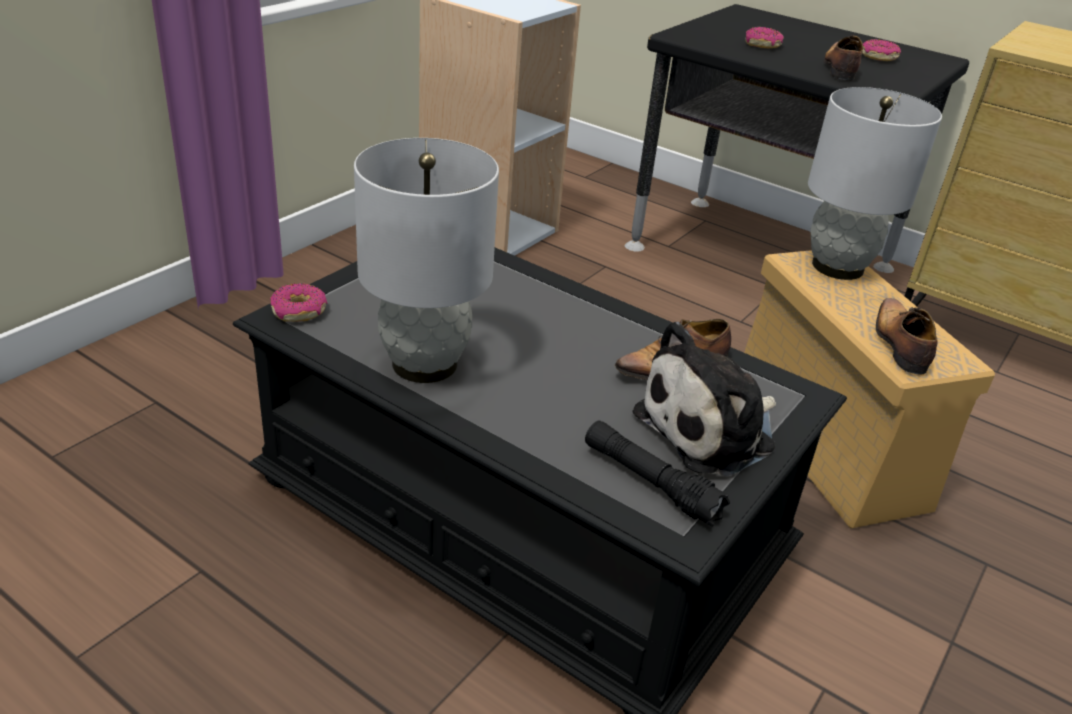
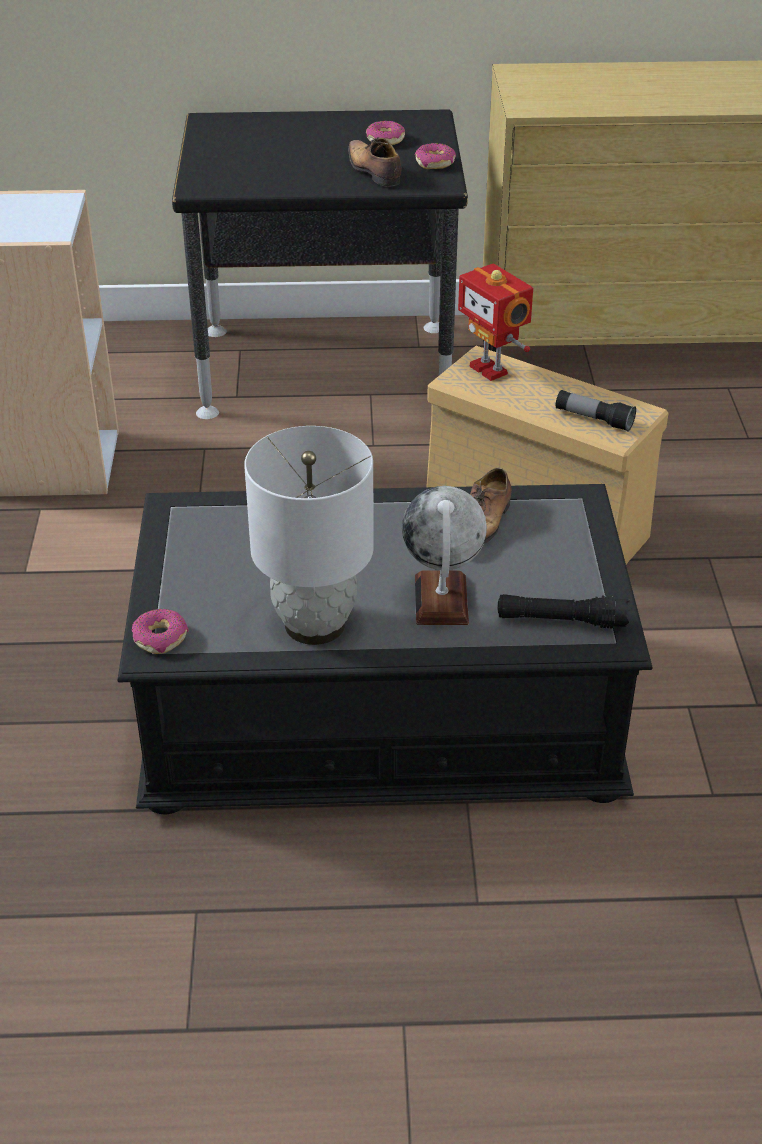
camera: 35 degrees left, 5 degrees up
(557, 404) = (441, 600): none -> globe
(711, 430) = (555, 560): plush toy -> none
(763, 45) = (281, 167): donut -> donut (435, 163)
(838, 267) = (490, 369): white table lamp -> toy robot
(899, 344) = (593, 419): shoe -> flashlight

